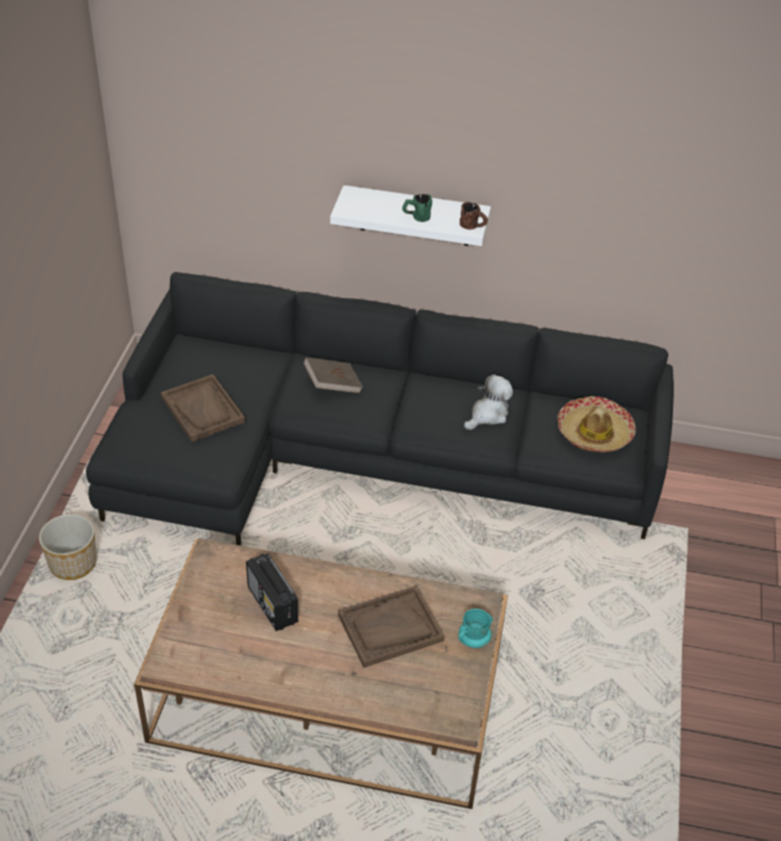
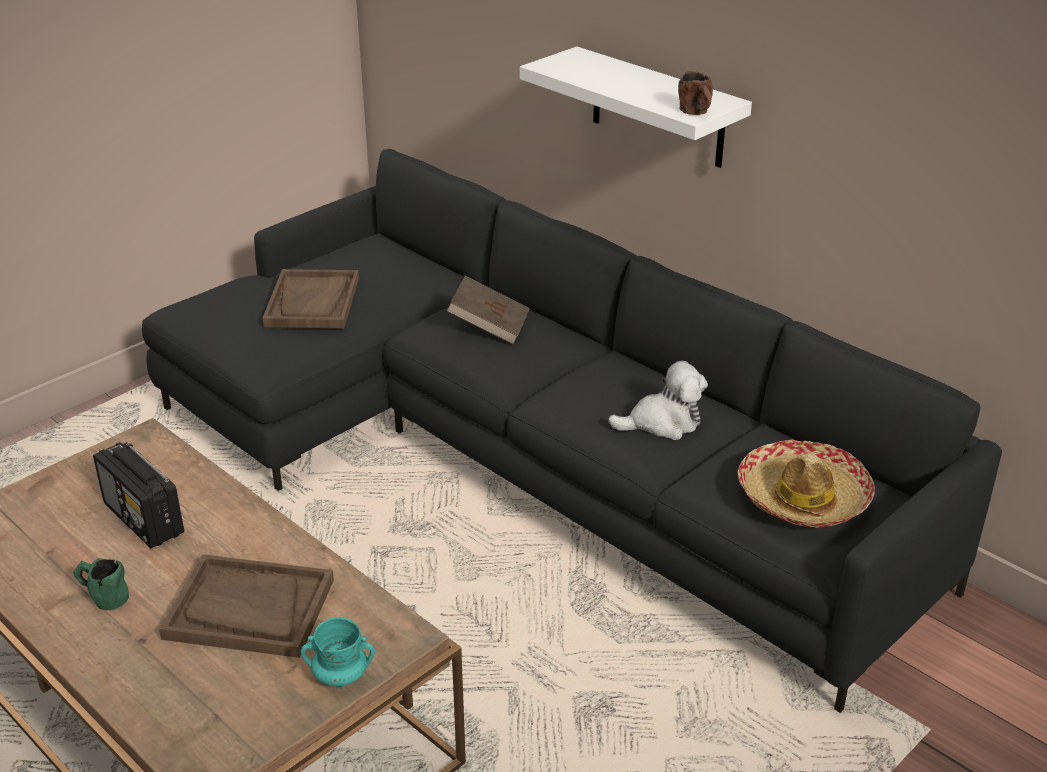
camera: 35 degrees right, 10 degrees down
(73, 564) = (92, 437): planter -> none
(272, 605) = (144, 519): radio -> radio turned 45 degrees counterclockwise
(416, 217) = (629, 89): green mug -> green mug (102, 597)

